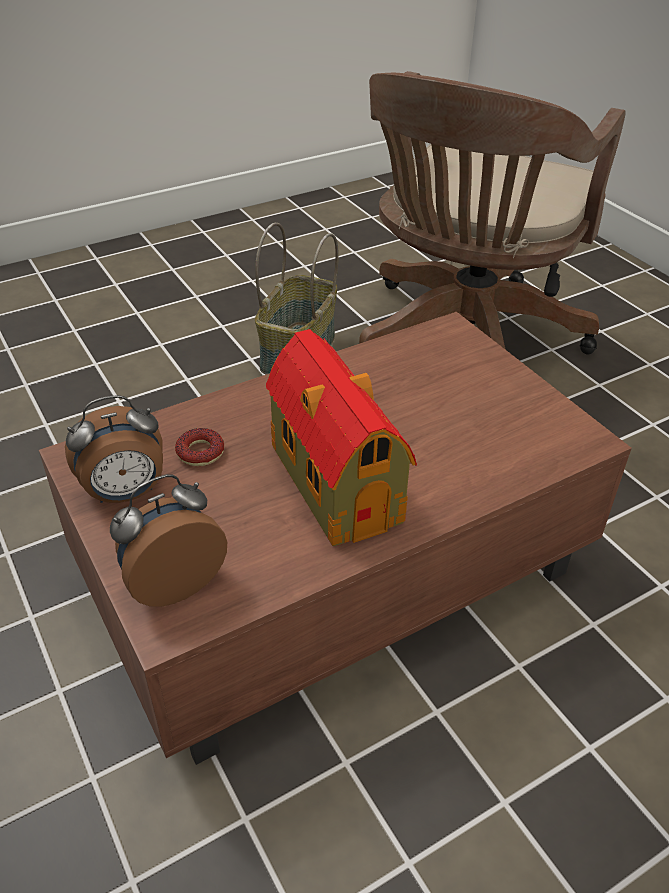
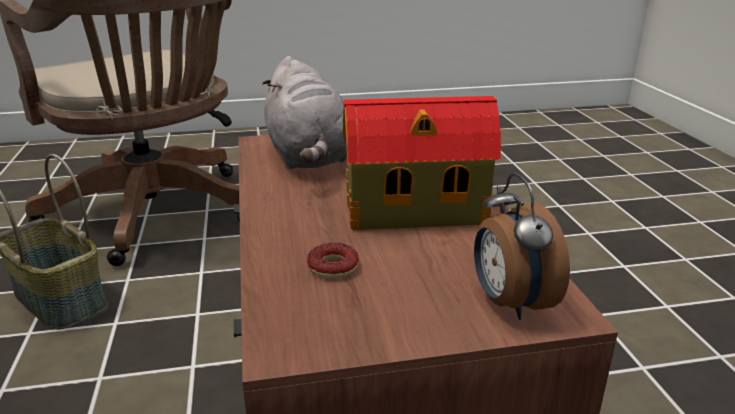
camera: 70 degrees left, 15 degrees down
(126, 493) = (370, 318): alarm clock -> none
(432, 373) = (309, 157): none -> grey plush toy

